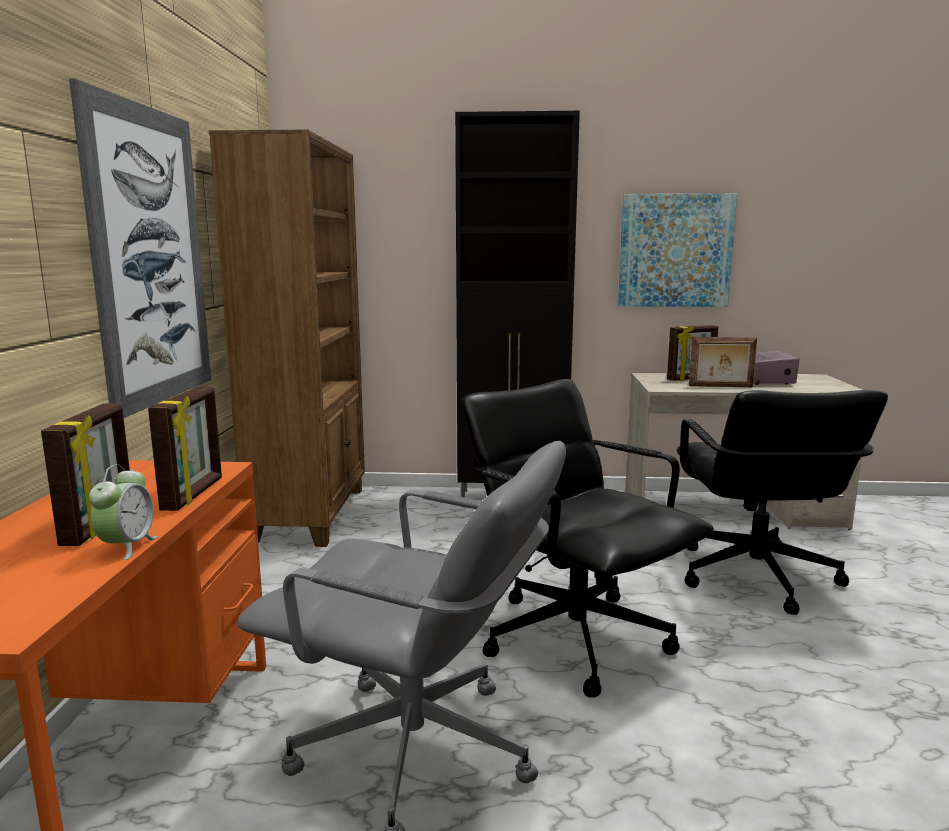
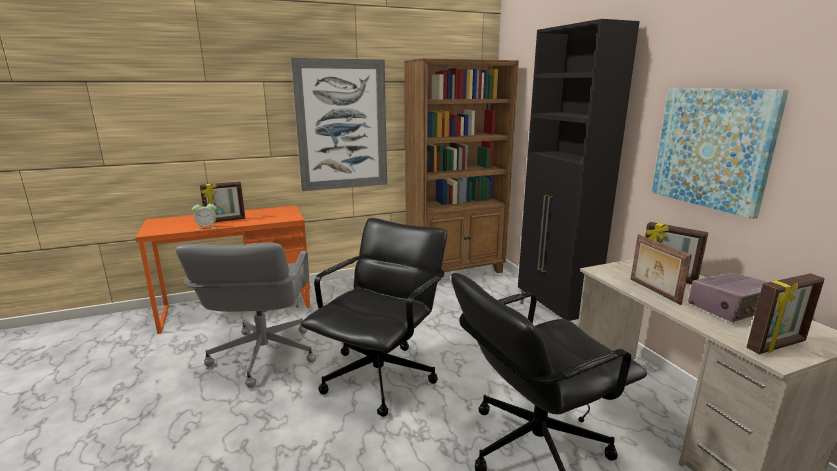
camera: 65 degrees right, 5 degrees up
(194, 494) = (259, 222): picture frame -> picture frame (777, 346)

